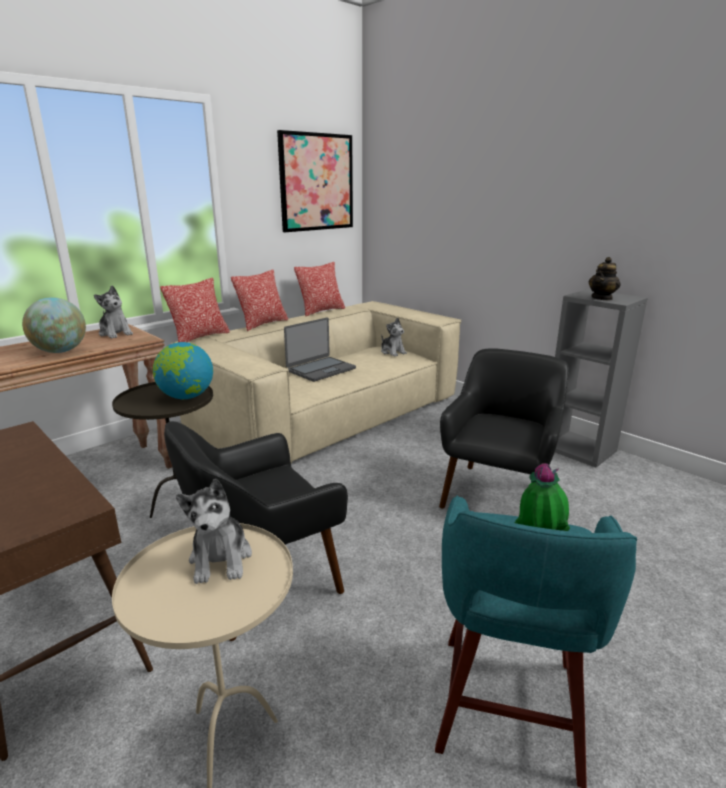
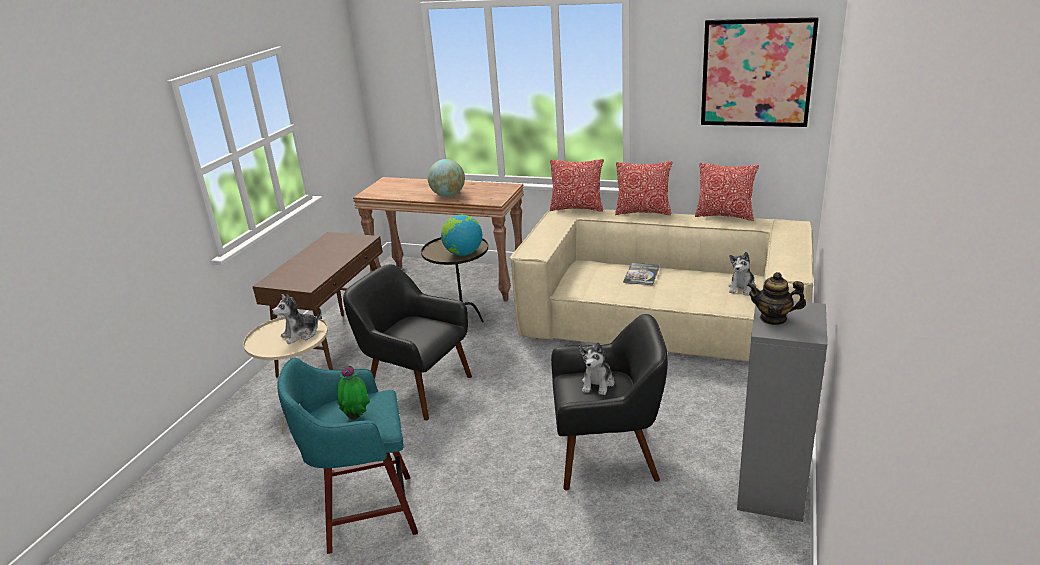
camera: 65 degrees right, 5 degrees up
(116, 333) = (497, 190): plush toy -> plush toy (598, 383)
(320, 370) = (641, 274): laptop -> book

